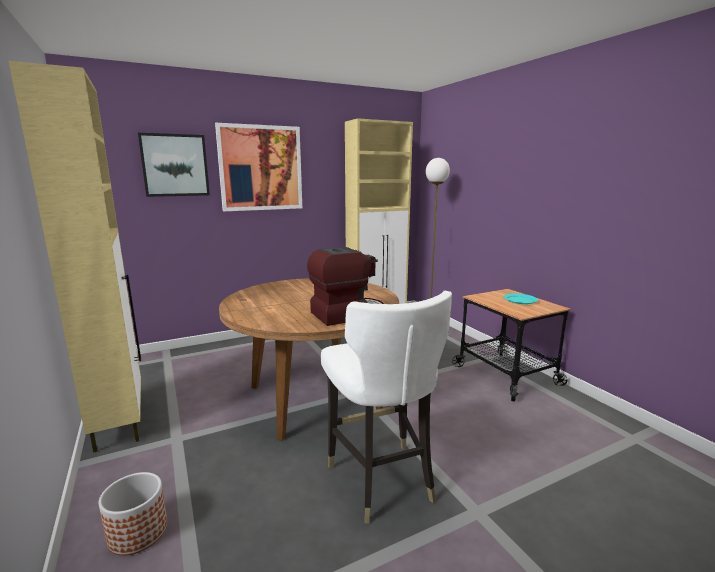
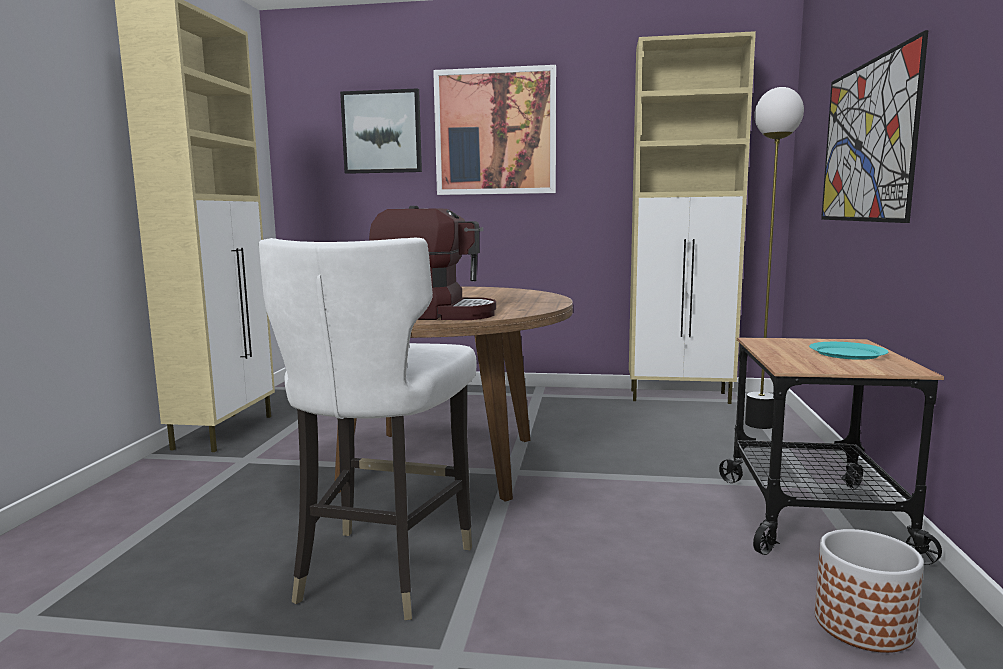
camera: 35 degrees right, 5 degrees down
(137, 532) = (105, 521): planter -> planter (862, 625)
(492, 193) = (866, 142): none -> picture

